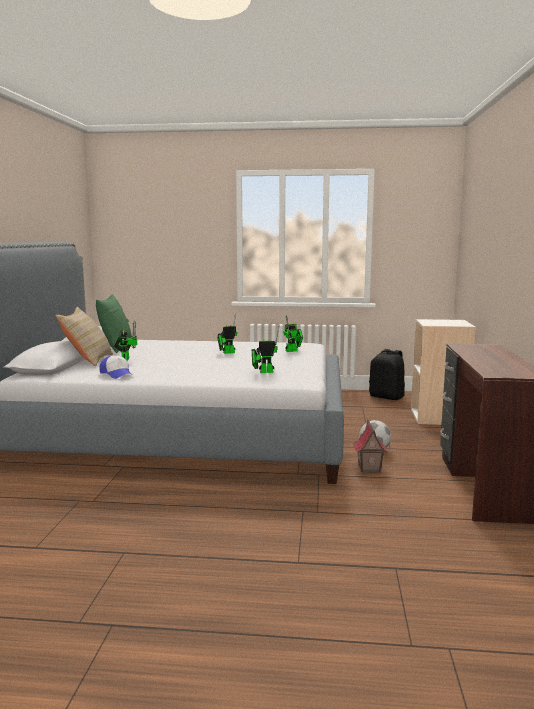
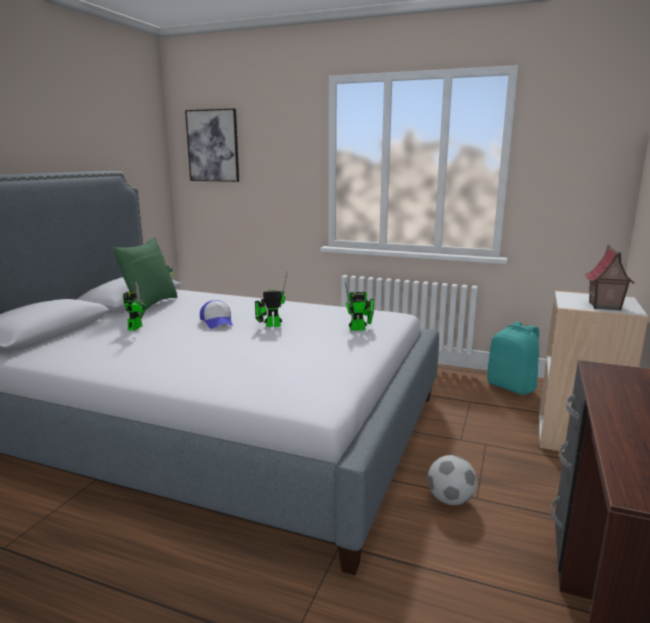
camera: 15 degrees right, 5 degrees up
(88, 360) = (91, 326): beige pillow -> none
(117, 374) = (87, 358): cap -> cap (217, 322)
(134, 222) = (213, 146): none -> picture
(264, 372) = (275, 377): toy robot -> none
(369, 468) = (424, 543): toy house -> toy house (604, 306)
(387, 397) = (512, 387): black backpack -> turquoise backpack

